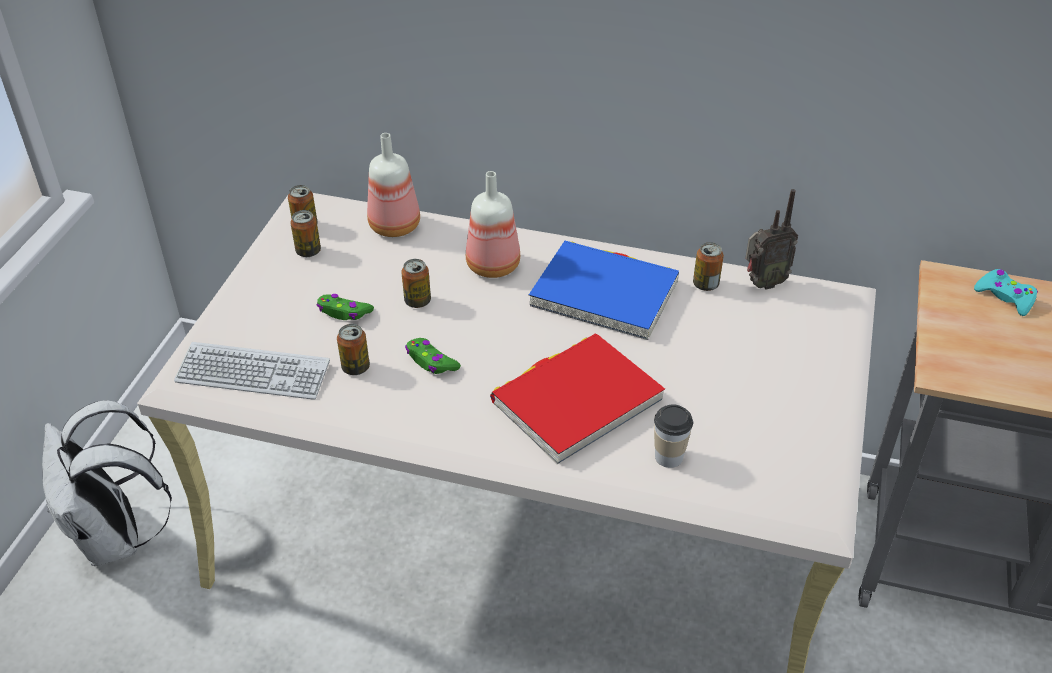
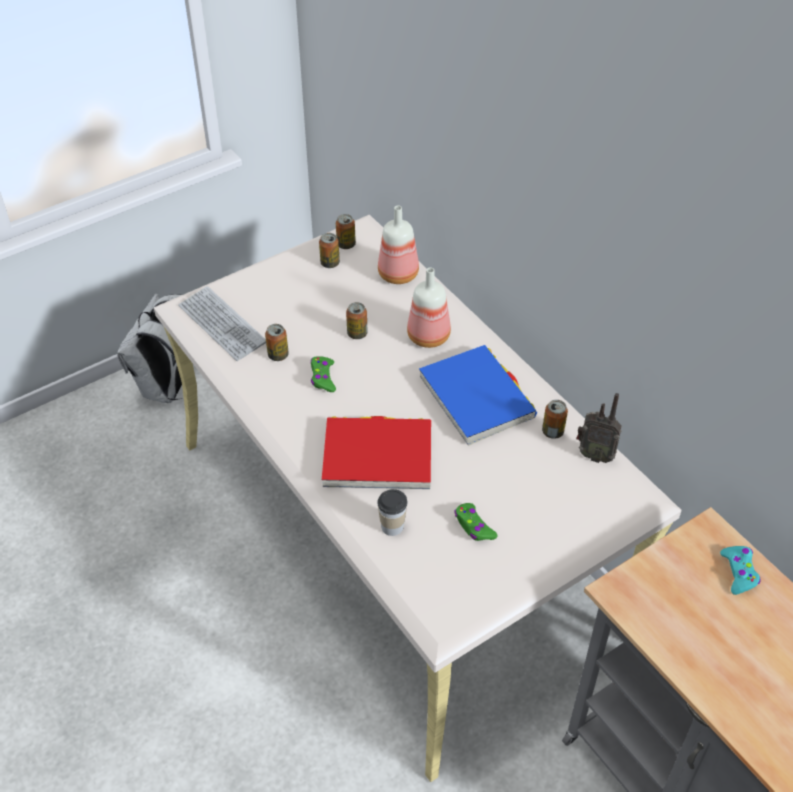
camera: 40 degrees right, 5 degrees up
(344, 312) = (308, 316): green game controller -> green game controller (474, 526)

